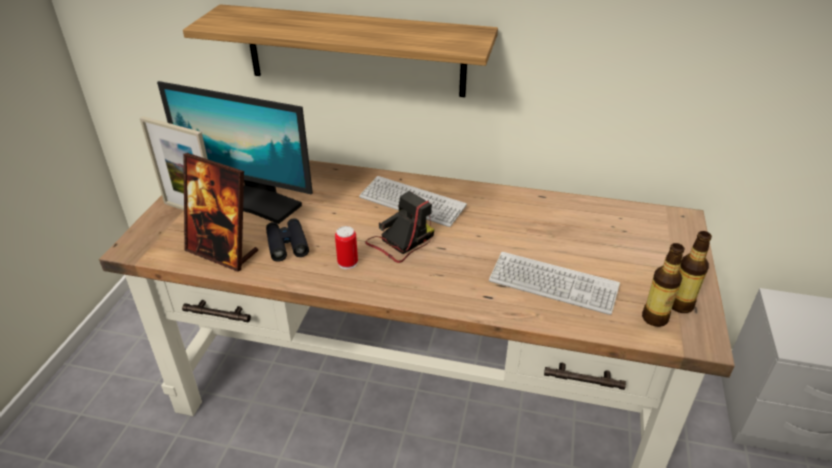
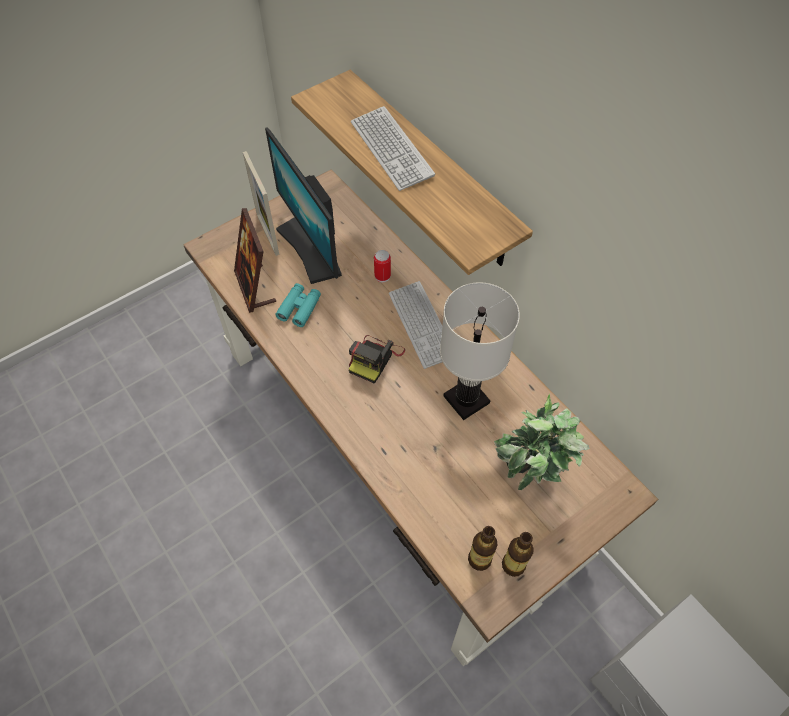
camera: 40 degrees right, 20 degrees up
(287, 244) = (299, 308): black binoculars -> turquoise binoculars
(347, 263) = (322, 353): can -> can (382, 276)
(400, 242) = (375, 358): camera -> camera turned 120 degrees clockwise
(506, 227) = (466, 399): none -> white table lamp
(553, 284) = (440, 475): keyboard -> keyboard (391, 149)
(613, 248) = (527, 478): none -> potted plant

